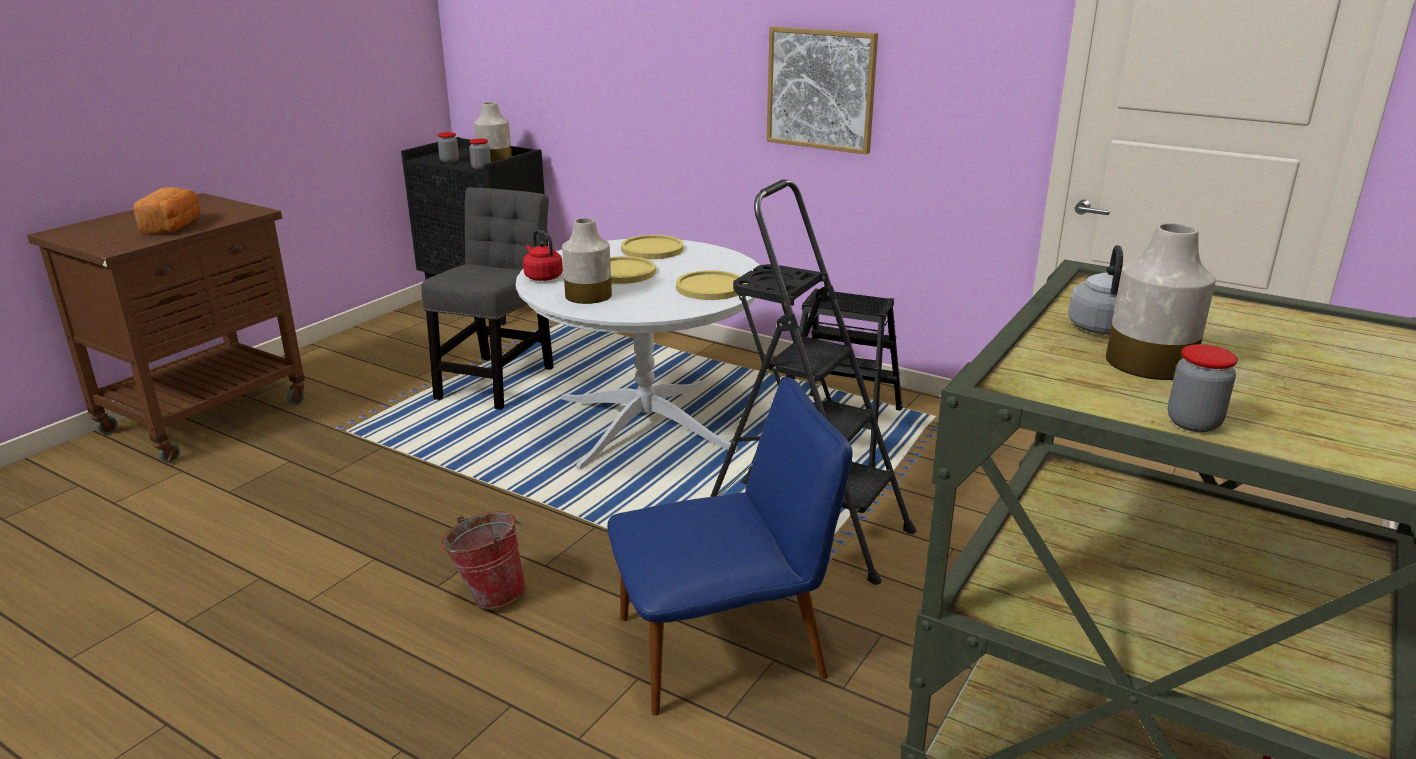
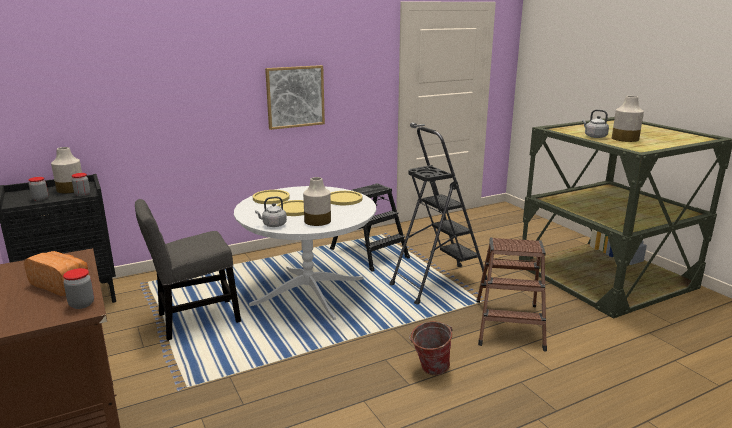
camera: 60 degrees left, 5 degrees down
(498, 379) = (194, 319): grey chair -> grey chair turned 75 degrees counterclockwise
(542, 277) = (273, 225): red kettle -> grey kettle
(720, 646) = (508, 323): blue chair -> brown step ladder
(1193, 423) = (669, 144): jar -> jar (82, 304)

